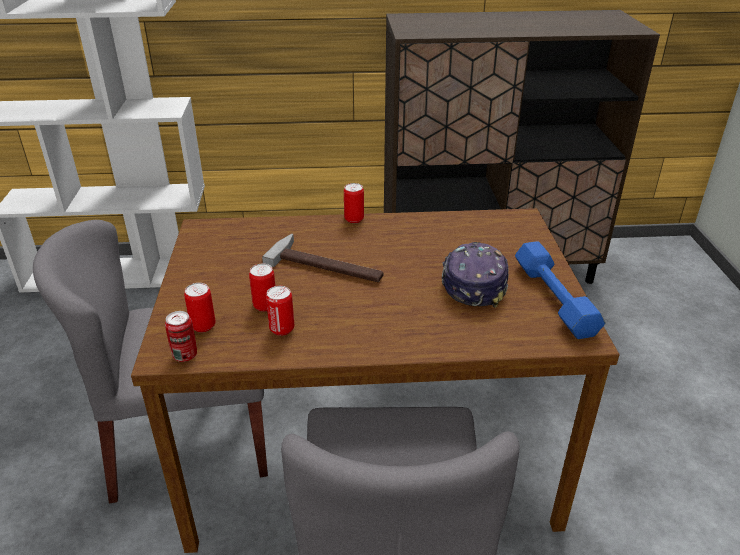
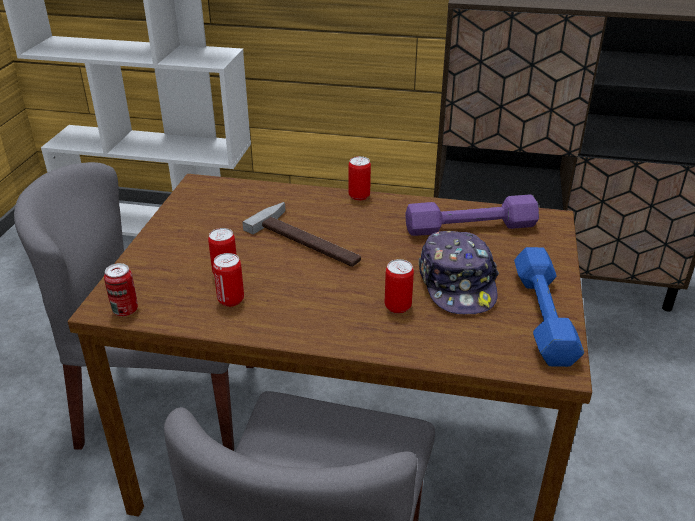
camera: 15 degrees right, 0 degrees up
(203, 326) = (156, 284): can -> can (397, 306)
(461, 233) = (470, 227): none -> purple dumbbell
(473, 283) = (457, 284): cap -> cap turned 150 degrees clockwise

